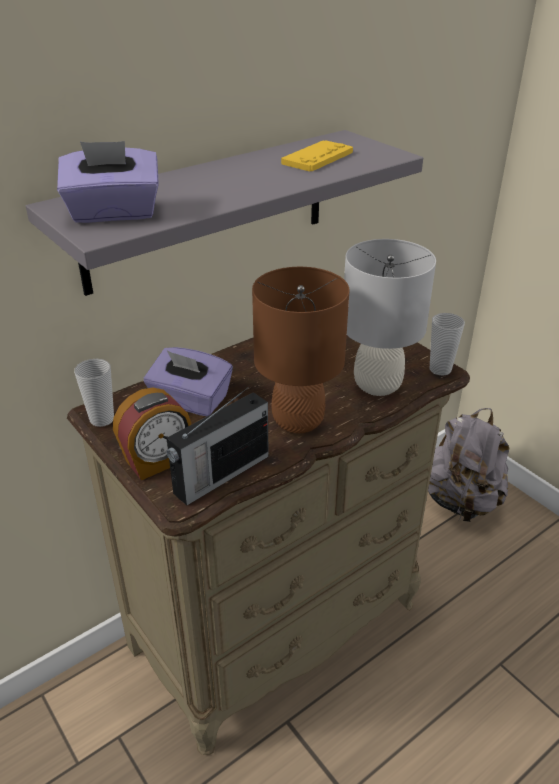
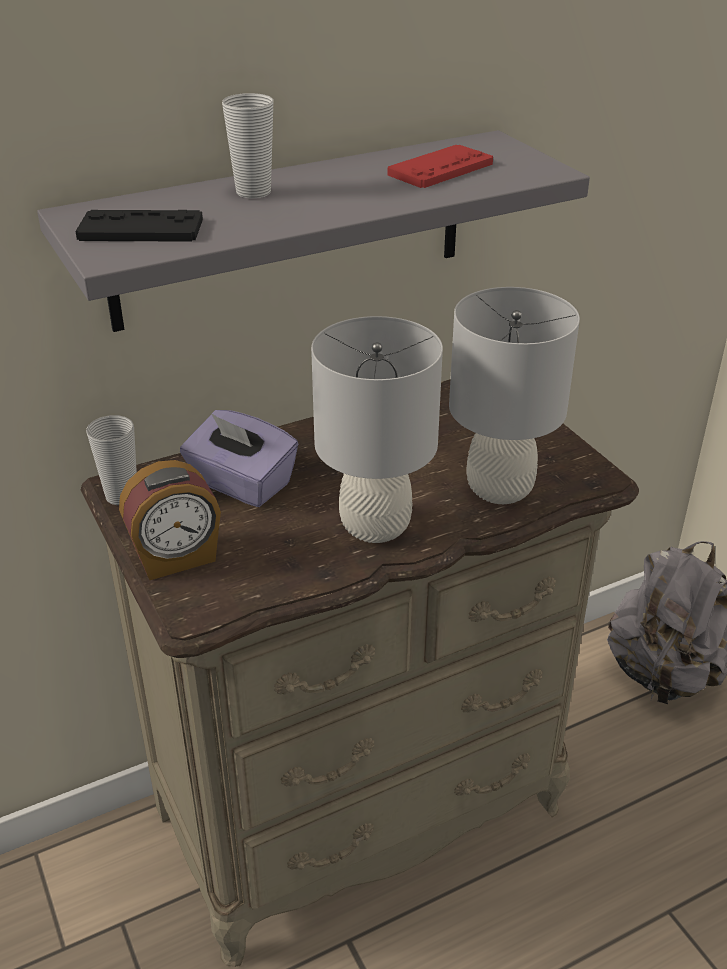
camera: 10 degrees right, 0 degrees up
(114, 213) = (141, 229): purple tissue box -> black game controller
(220, 475) = (252, 586): radio -> none
(296, 424) = (373, 530): brown table lamp -> grey table lamp
(317, 158) = (440, 169): yellow game controller -> red game controller
(440, 369) = (596, 476): cup -> cup (253, 192)

